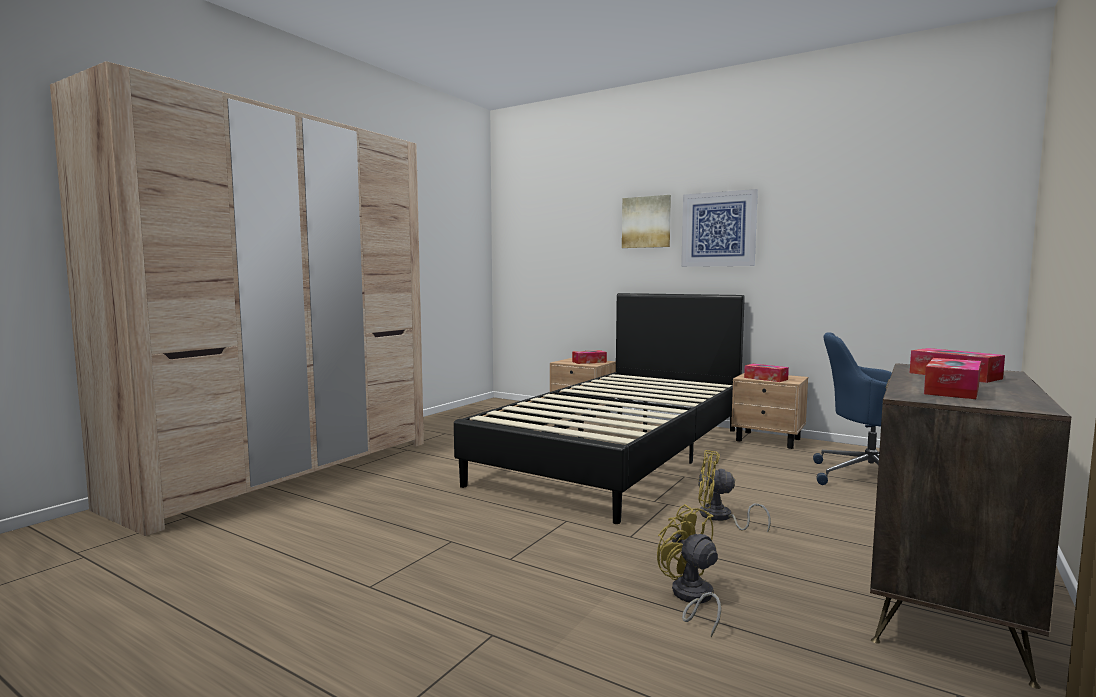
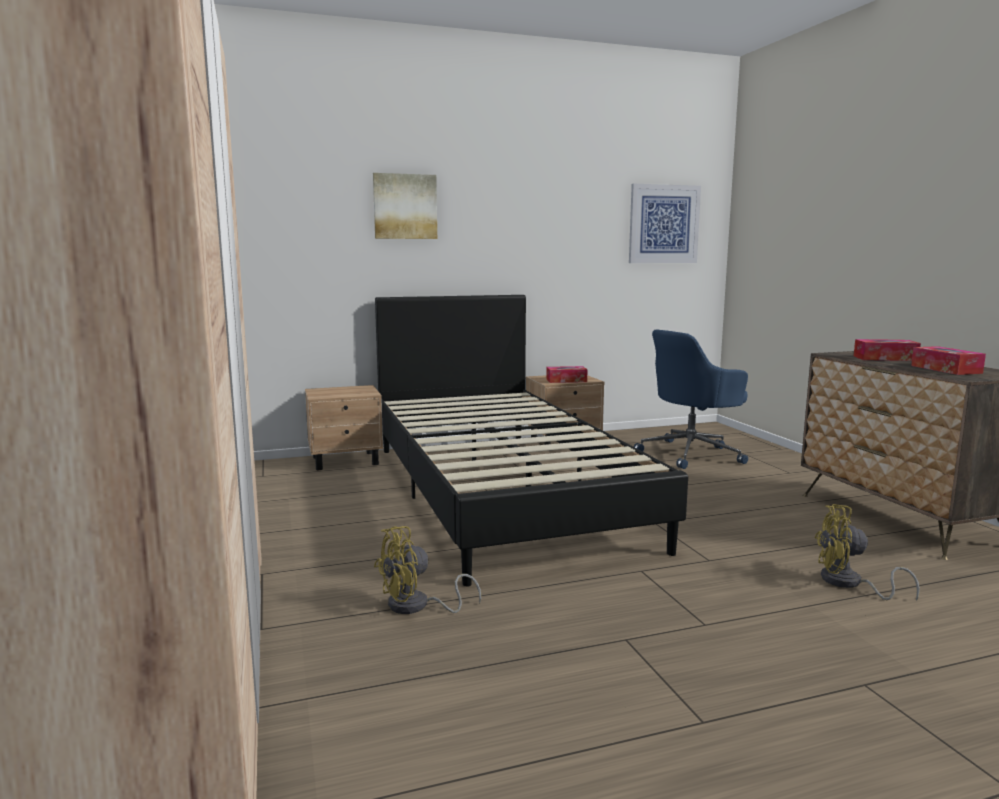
camera: 50 degrees left, 5 degrees up
(589, 362) = (351, 390): tissue box -> none
(718, 229) = (491, 221): picture -> picture (664, 224)
(720, 518) = (708, 518): yellow fan -> yellow fan (417, 606)

